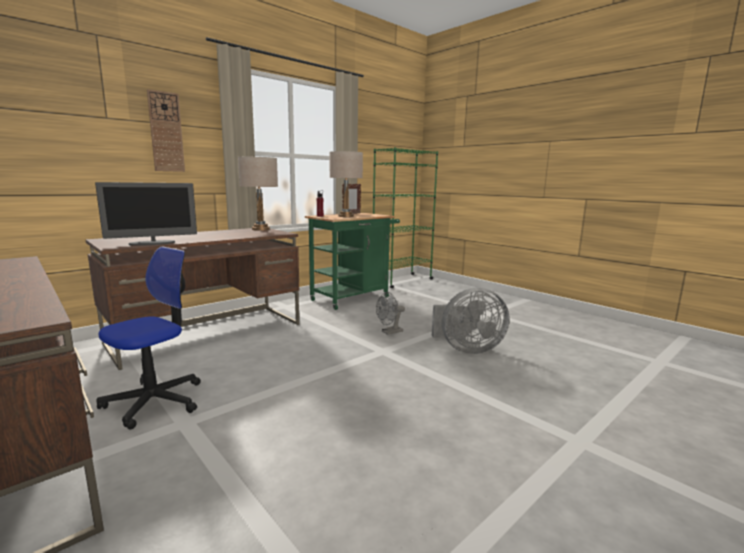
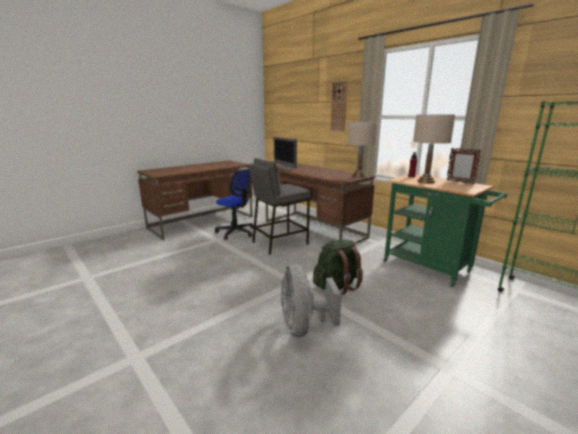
camera: 90 degrees right, 5 degrees up
(250, 358) = (279, 243): none -> grey stool
(389, 332) = (337, 286): grey fan -> green backpack

